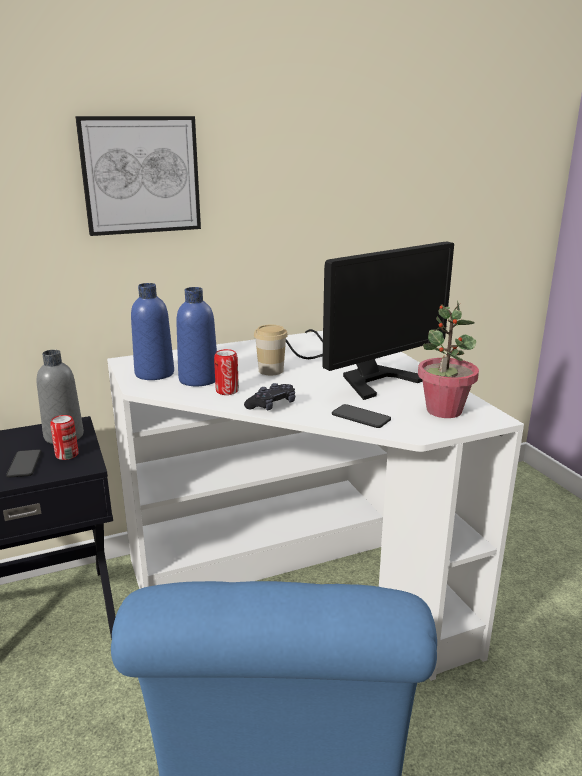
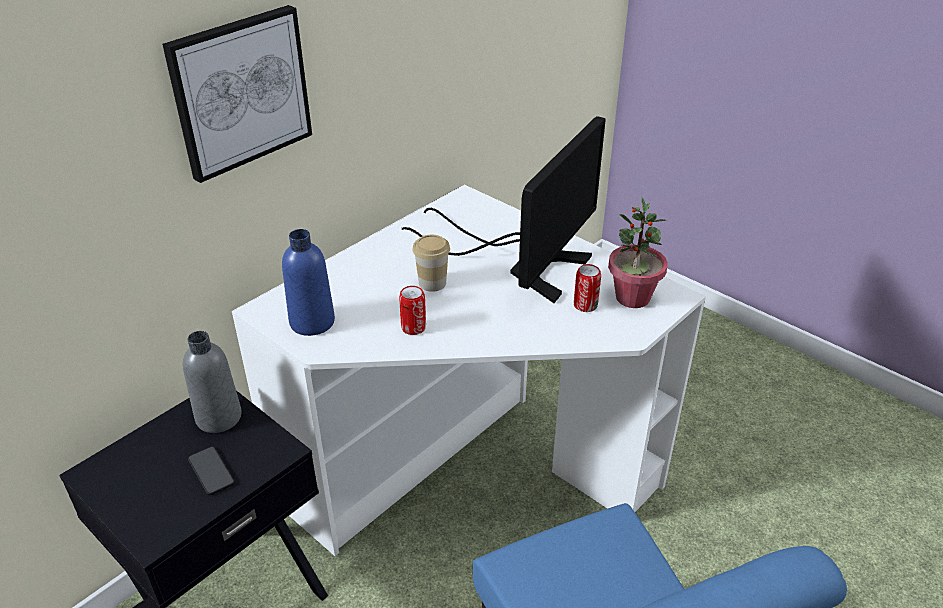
camera: 25 degrees left, 15 degrees up
(67, 455) = (248, 443): can -> can (585, 305)
(198, 379) = (369, 318): blue bottle -> none
(272, 405) = (475, 336): black game controller -> none
(361, 417) = (568, 329): phone -> none

